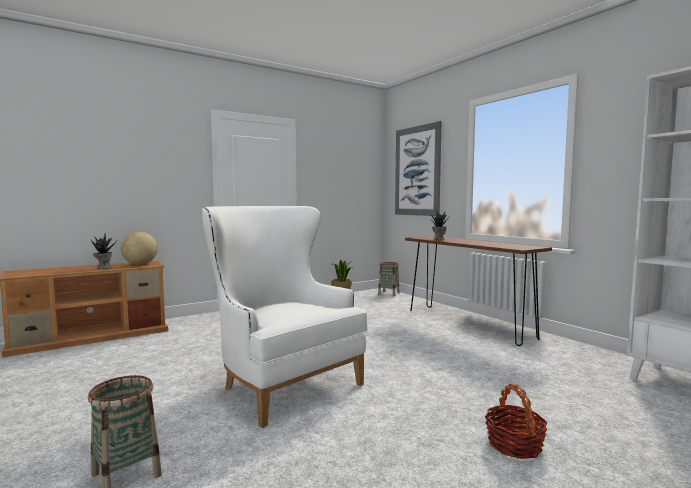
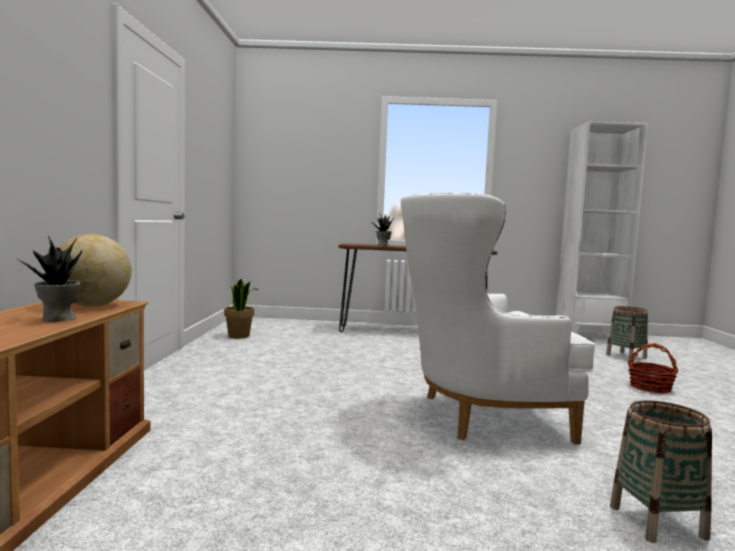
camera: 55 degrees left, 0 degrees up
(388, 294) = (264, 321): basket -> basket (626, 356)
(417, 171) = (300, 164): picture -> none

